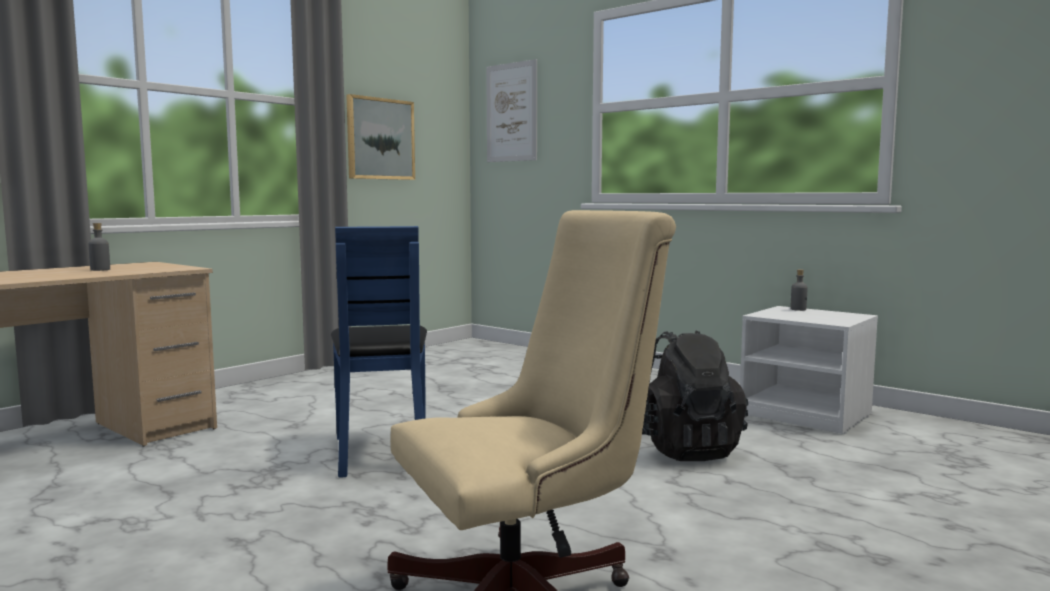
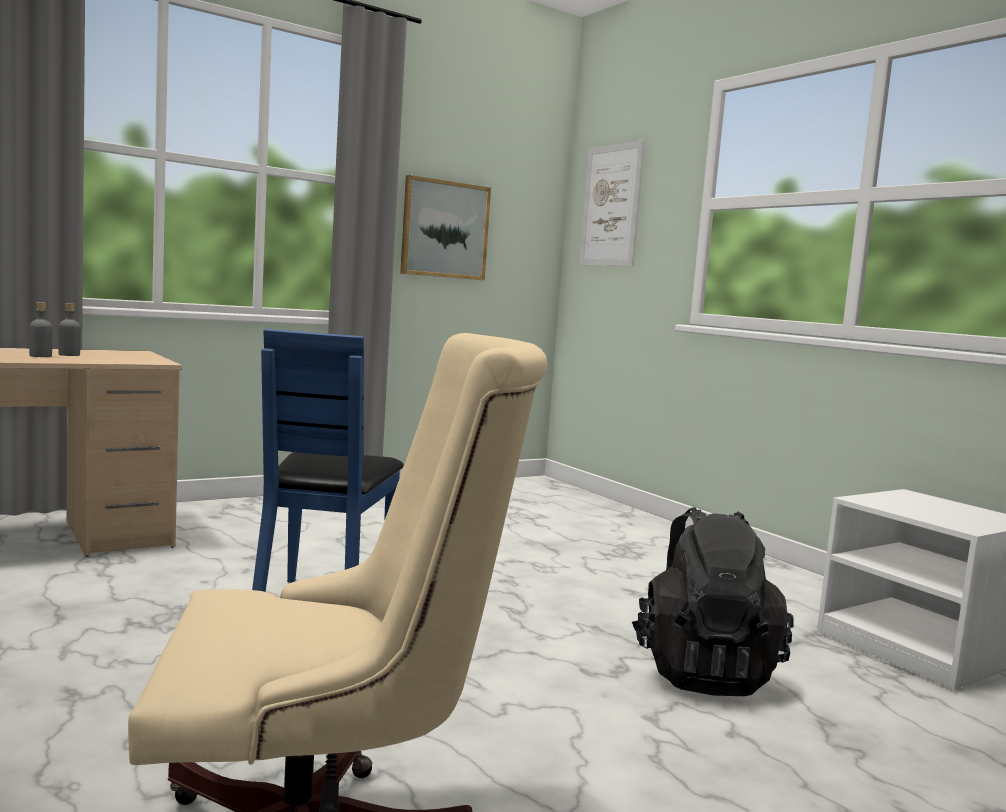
camera: 15 degrees right, 0 degrees up
(798, 309) = (927, 498): grey bottle -> grey bottle (40, 356)

